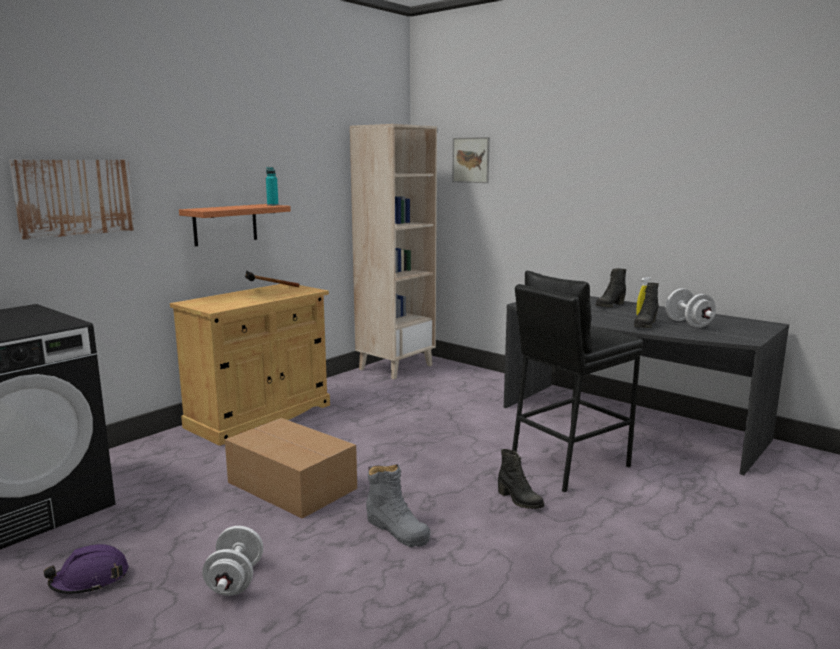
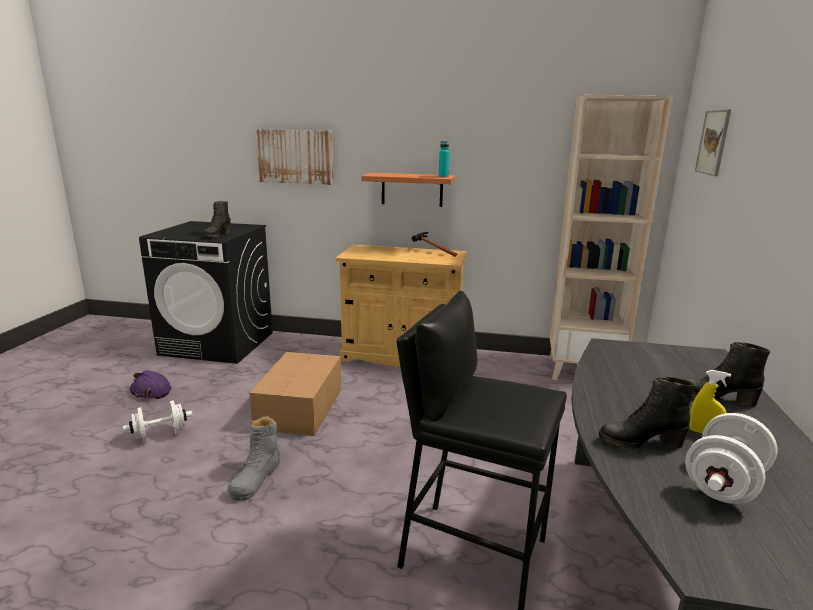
camera: 60 degrees right, 5 degrees up
(519, 500) = (353, 536): black boot -> black boot (217, 235)

